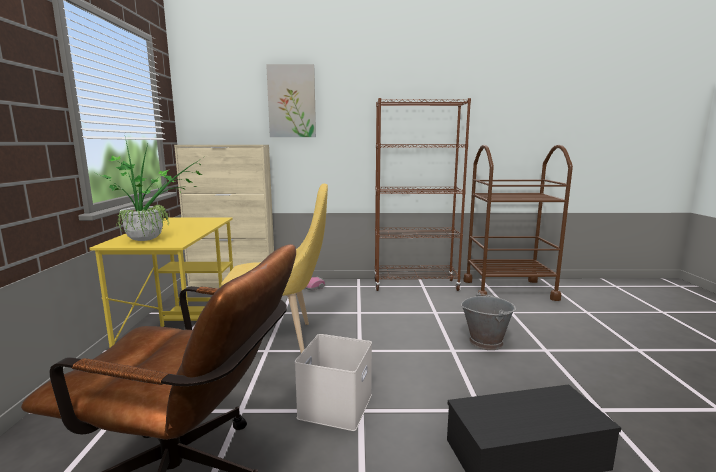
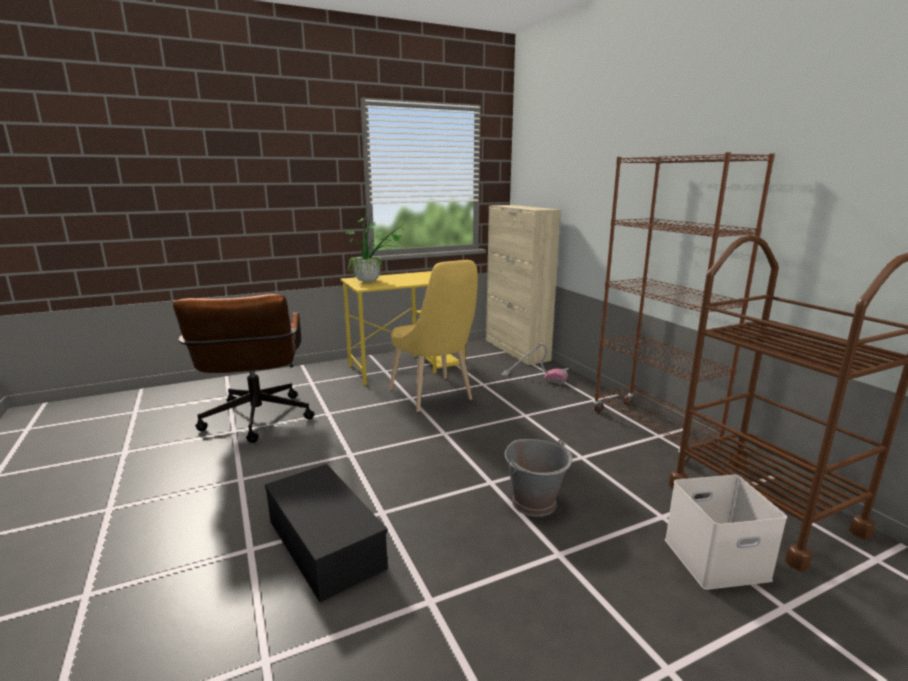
camera: 65 degrees right, 5 degrees up
(292, 101) = (584, 159): picture -> none
(335, 404) = (352, 442): white storage box -> white storage box (716, 557)

